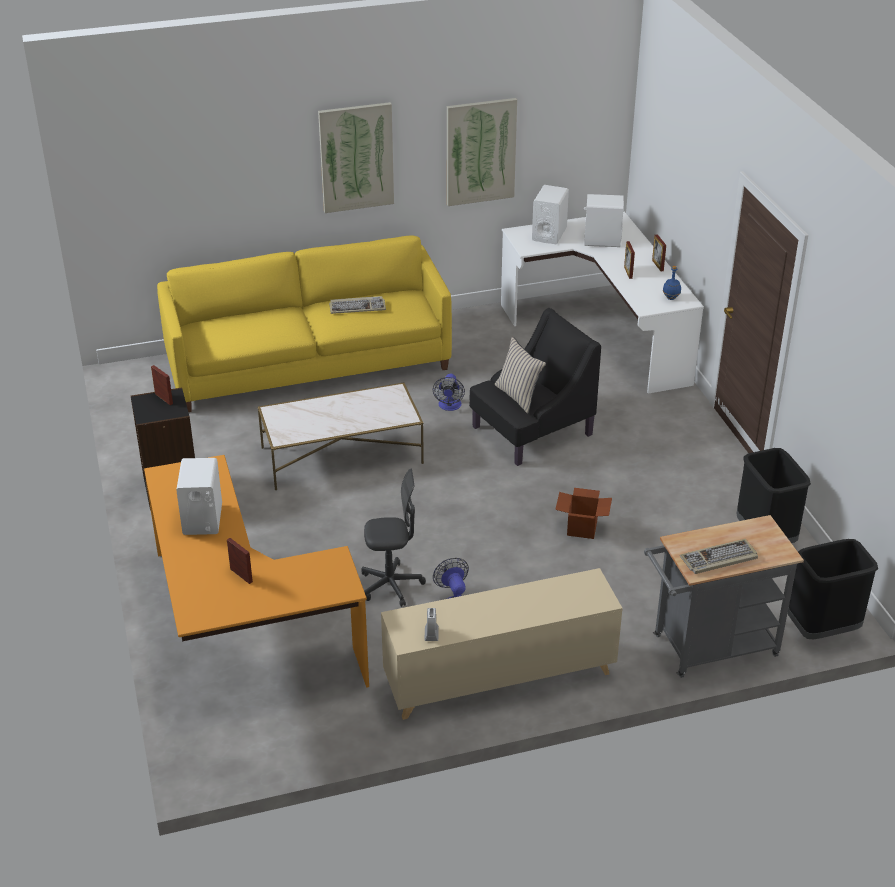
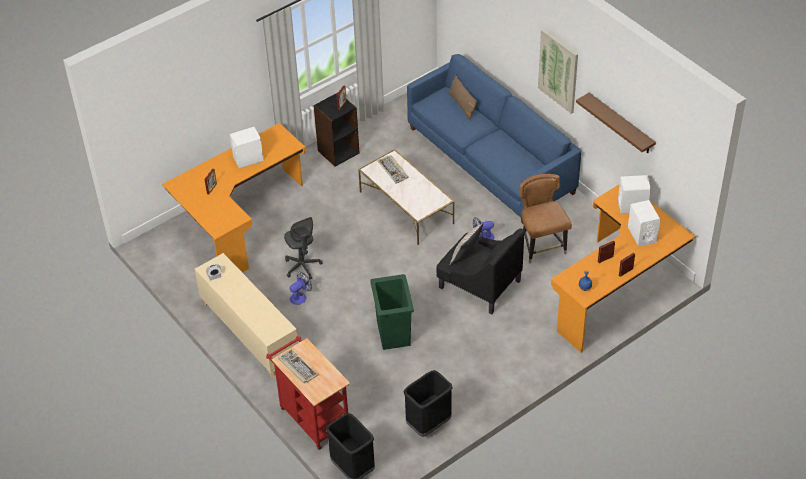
camera: 70 degrees right, 10 degrees up
(238, 319) = (462, 106): none -> brown pillow
(309, 363) = (491, 160): yellow sofa -> blue sofa
(357, 307) = (506, 150): keyboard -> keyboard (393, 170)
(480, 152) = (621, 124): picture -> brown shelf
(496, 366) = (541, 247): none -> brown chair
(582, 528) = (393, 334): cardboard box -> green trash can
(603, 333) = (618, 289): white desk -> orange desk
(708, 648) = (312, 417): grey cart -> red cart

